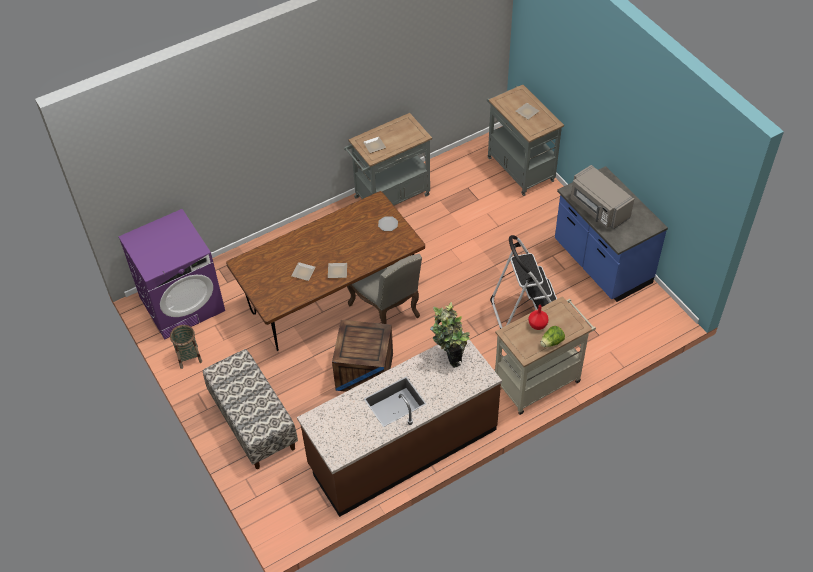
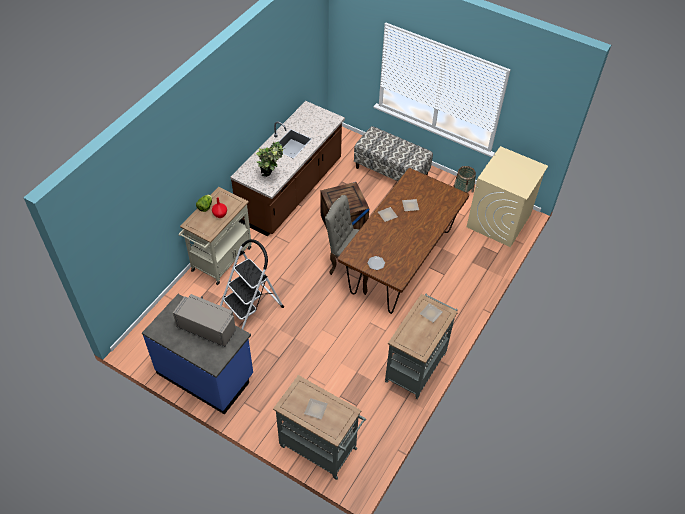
camera: 150 degrees right, 0 degrees up
(182, 303) = (498, 221): purple washing machine -> beige washing machine

